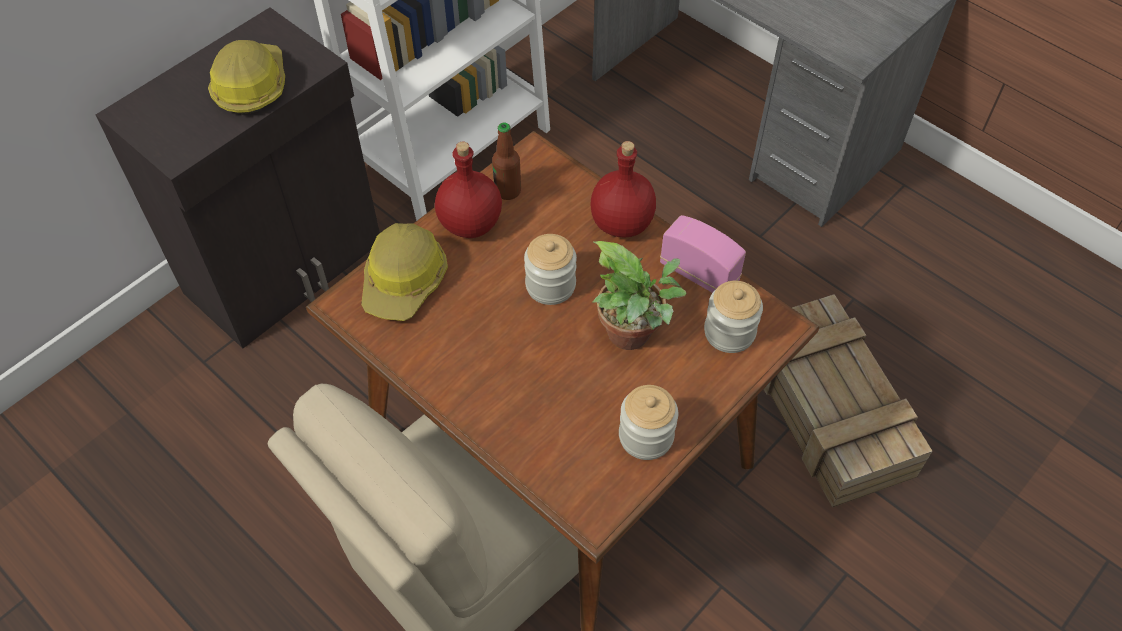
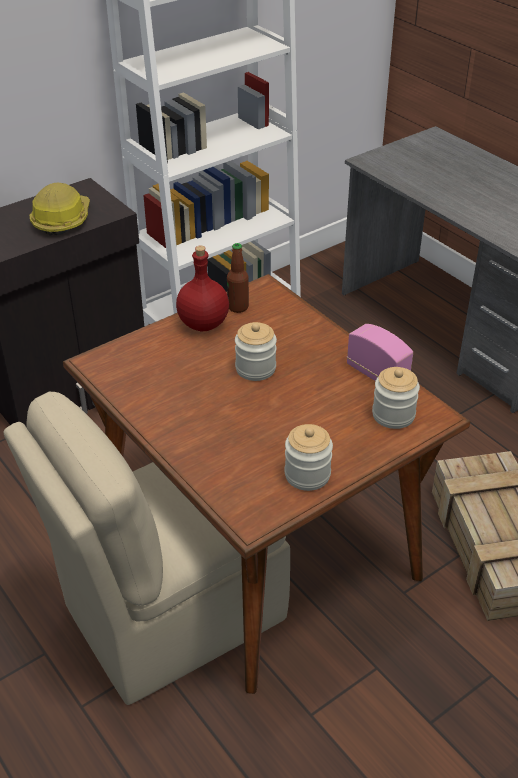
camera: 10 degrees right, 15 degrees down
(405, 281) = (143, 353): hard hat -> none
(622, 224) = (323, 337): red bottle -> none
(633, 336) = (314, 408): potted plant -> none

